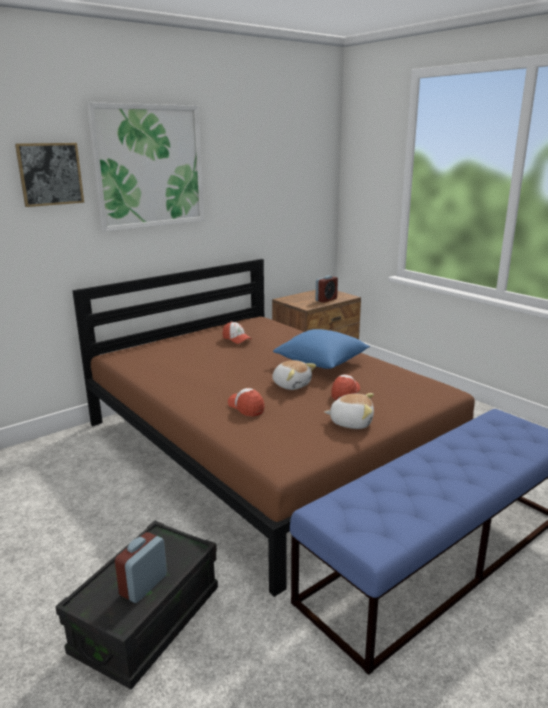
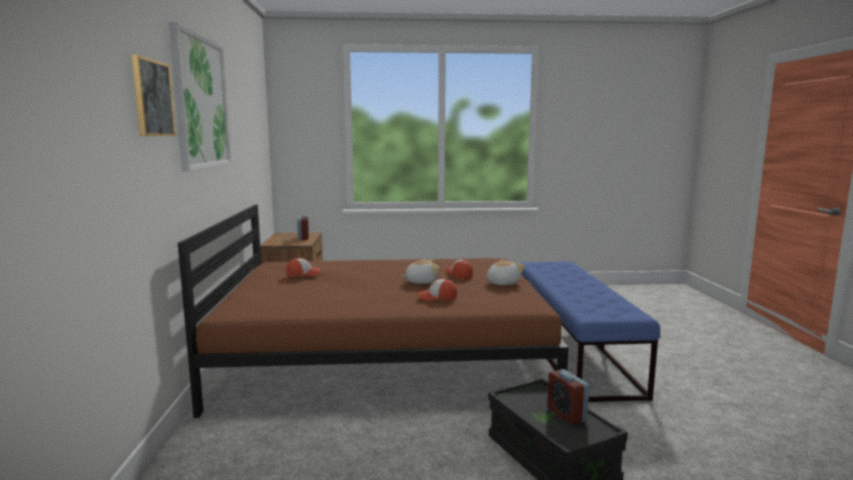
camera: 55 degrees left, 10 degrees down
(322, 363) = (401, 268): blue pillow -> none

